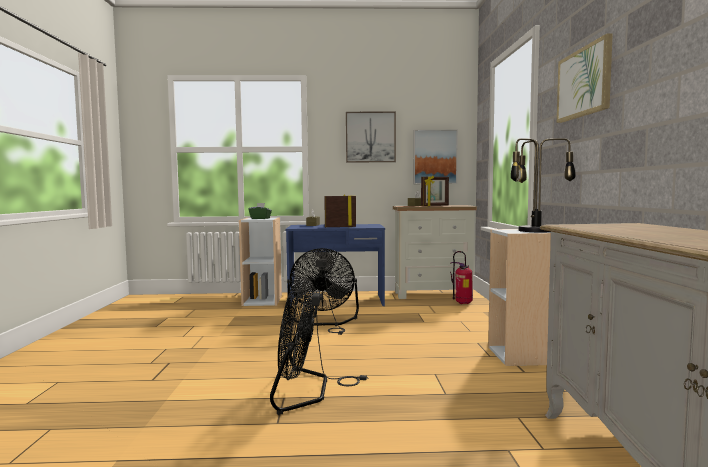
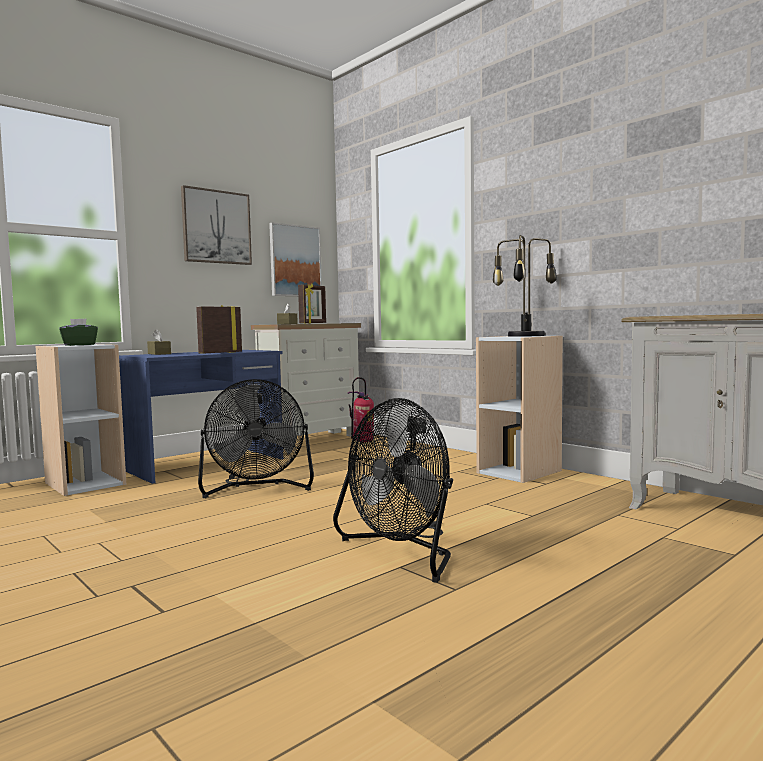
camera: 40 degrees left, 0 degrees up
(325, 323) = (253, 488): black fan -> black fan turned 150 degrees counterclockwise
(584, 82) = (563, 184): picture -> none

